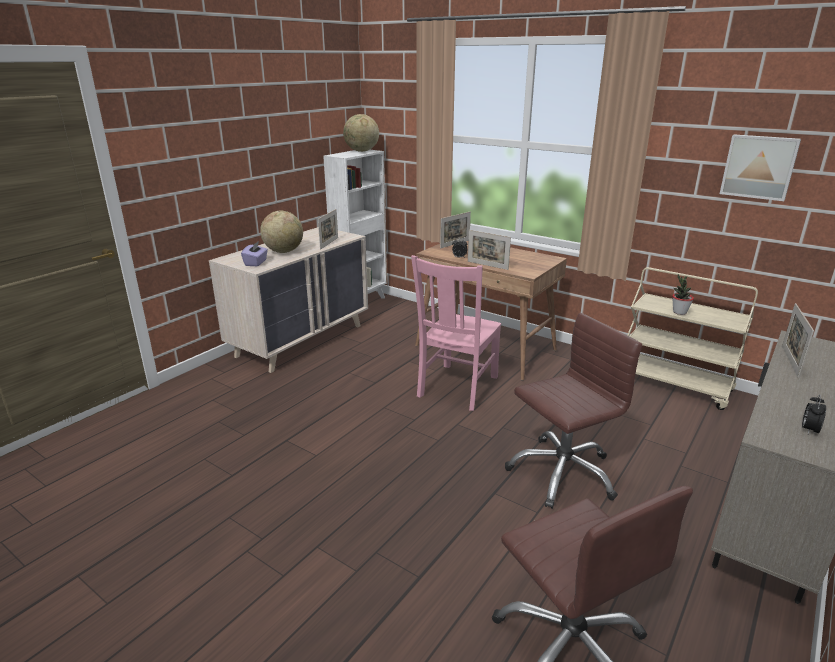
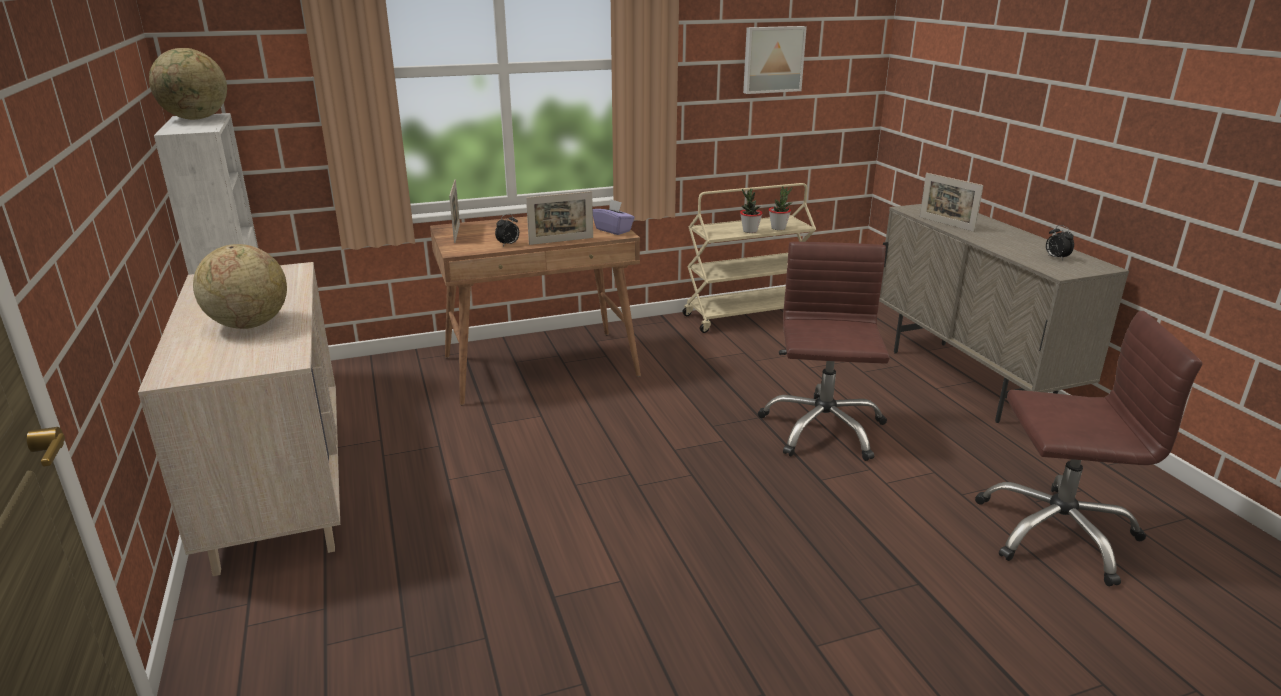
camera: 55 degrees left, 0 degrees up
(256, 263) = (255, 356): purple tissue box -> purple tissue box (613, 230)
(329, 243) = (289, 288): picture frame -> none
(456, 388) = (599, 419): pink chair -> none
(709, 319) = (778, 228): none -> potted plant

